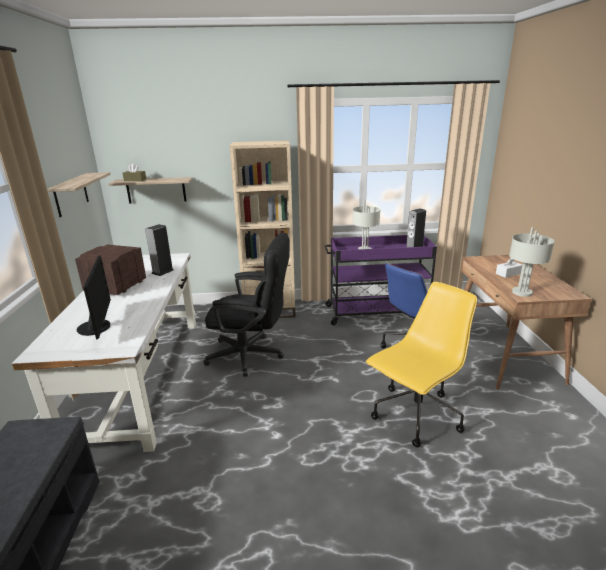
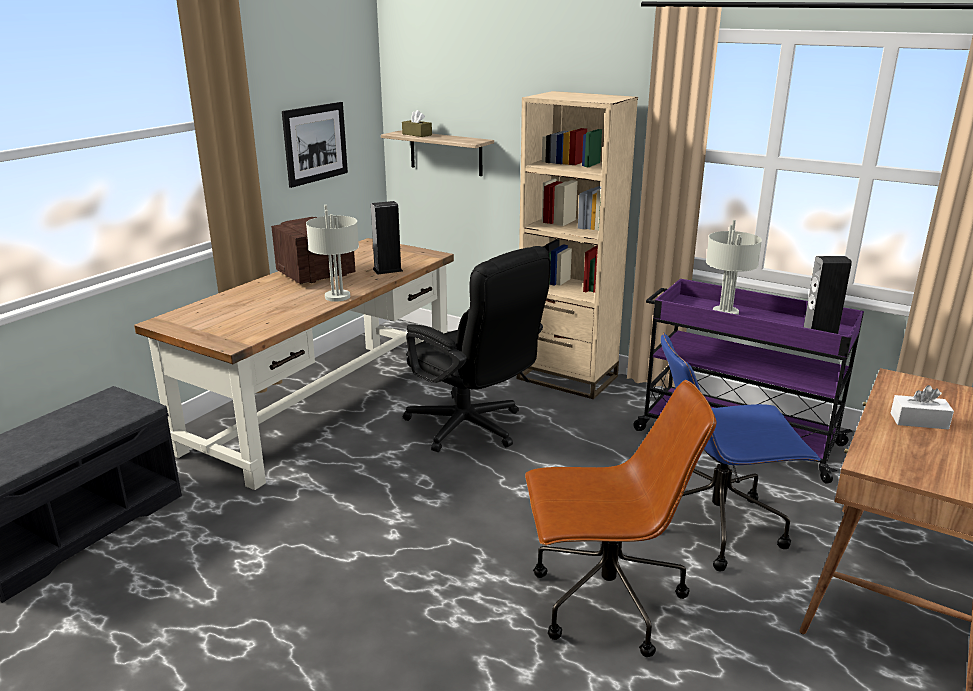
camera: 35 degrees right, 0 degrees up
(71, 194) = (315, 143): shelf -> picture
(98, 327) = (241, 313): monitor -> none
(140, 376) = (324, 404): white desk -> brown desk
(415, 416) = (604, 602): yellow office chair -> brown office chair
(522, 292) = (882, 457): grey table lamp -> grey table lamp (338, 296)

